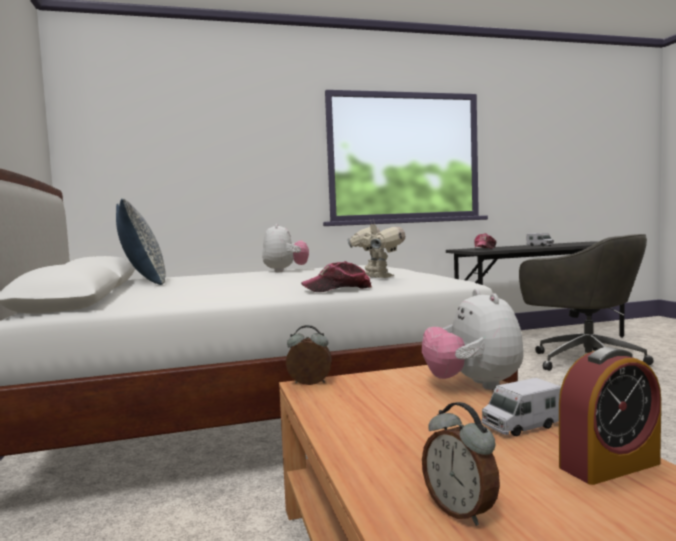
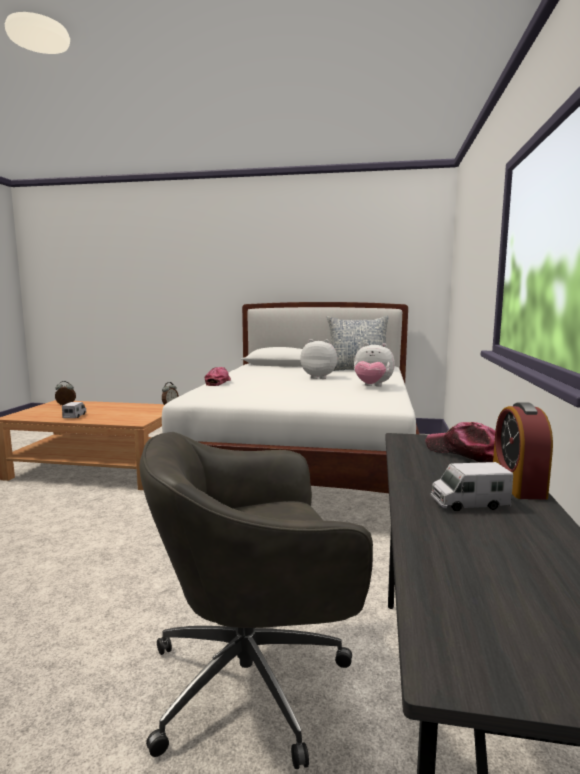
camera: 115 degrees right, 5 degrees up
(377, 277) = (237, 387): toy robot -> none
(473, 385) = (113, 420): plush toy -> plush toy (319, 377)
(609, 465) = (41, 416): alarm clock -> alarm clock (518, 485)

